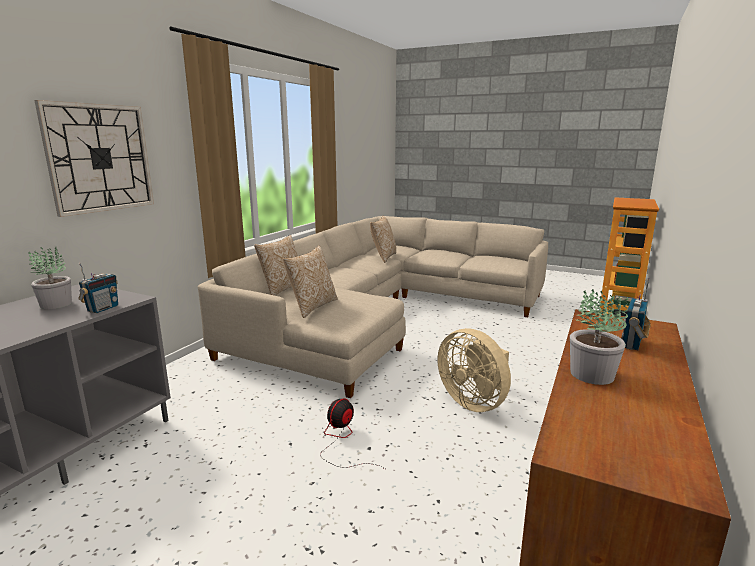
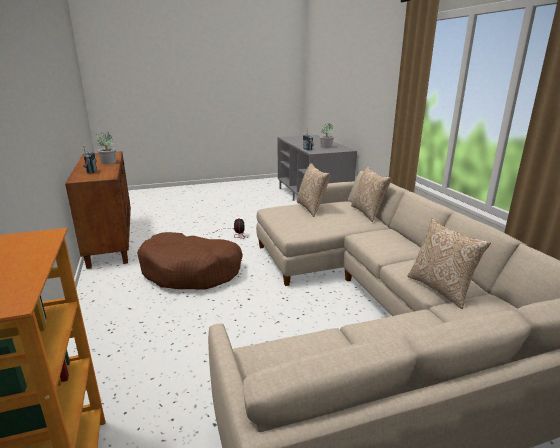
camera: 135 degrees right, 5 degrees up
(100, 158) = (373, 90): wall clock -> none
(474, 402) = (191, 271): beige fan -> brown dog bed

